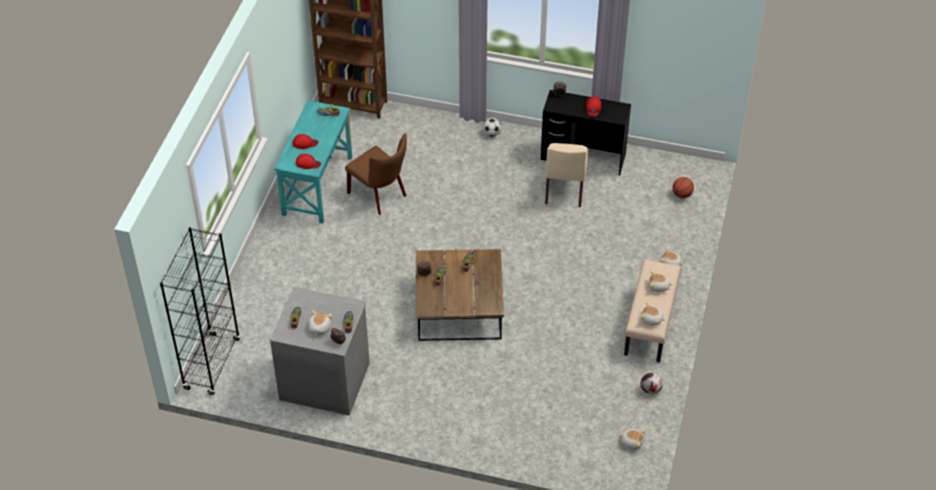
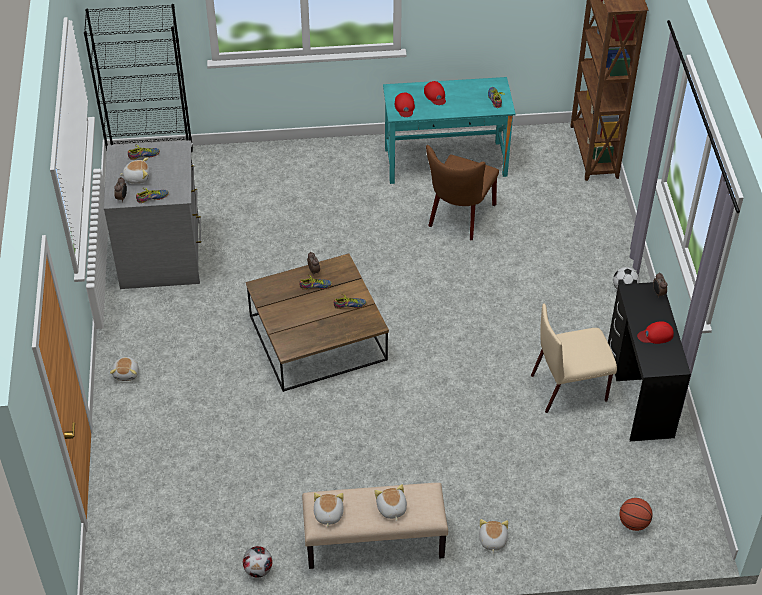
camera: 70 degrees right, 0 degrees up
(631, 442) = (164, 569): plush toy -> plush toy (127, 373)

